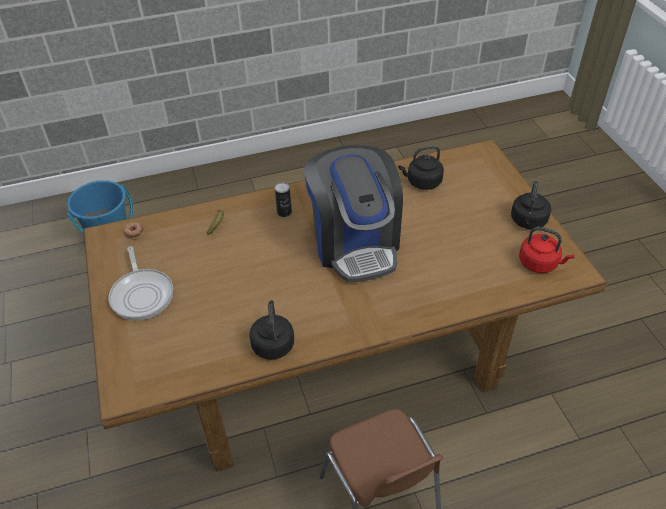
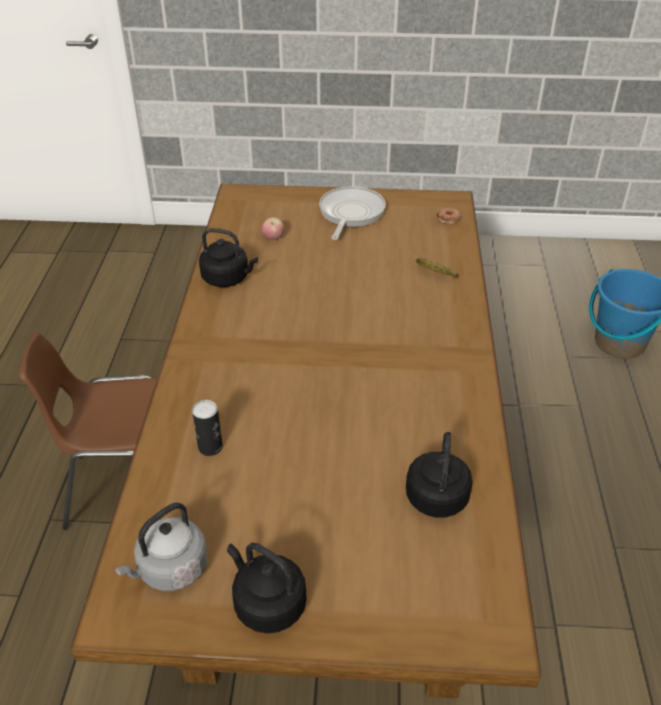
camera: 110 degrees right, 5 degrees down
(142, 294) = (350, 214): frying pan -> frying pan turned 105 degrees clockwise
(199, 335) = (273, 238): none -> apple
(284, 212) = (431, 328): can -> can (210, 447)
(355, 243) = (338, 376): coffee machine -> none
(540, 263) = (170, 570): red kettle -> grey kettle

